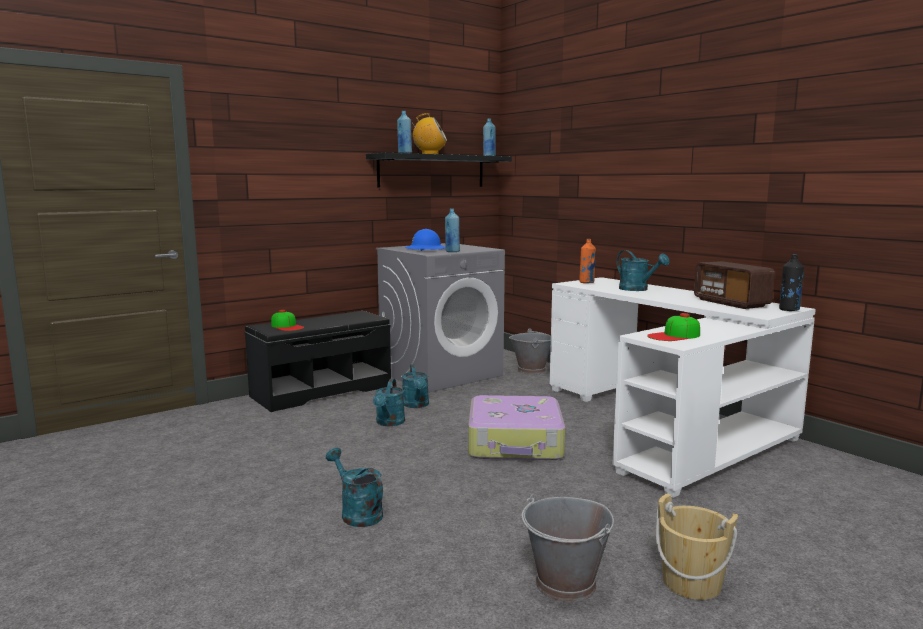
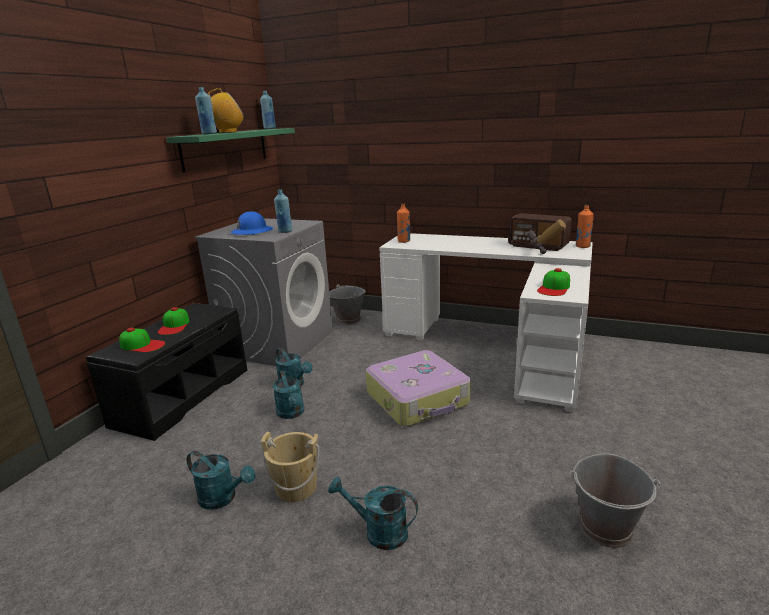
camera: 30 degrees left, 10 degrees up
(325, 320) = (174, 326): none -> cap
(432, 171) = (225, 148): black shelf -> green shelf
(638, 289) = (454, 243): turquoise watering can -> turquoise watering can (223, 498)
(691, 583) = (666, 485): beige bucket -> beige bucket (296, 487)
(708, 311) = (542, 258): none -> hammer
(789, 310) = (582, 246): black bottle -> orange bottle

